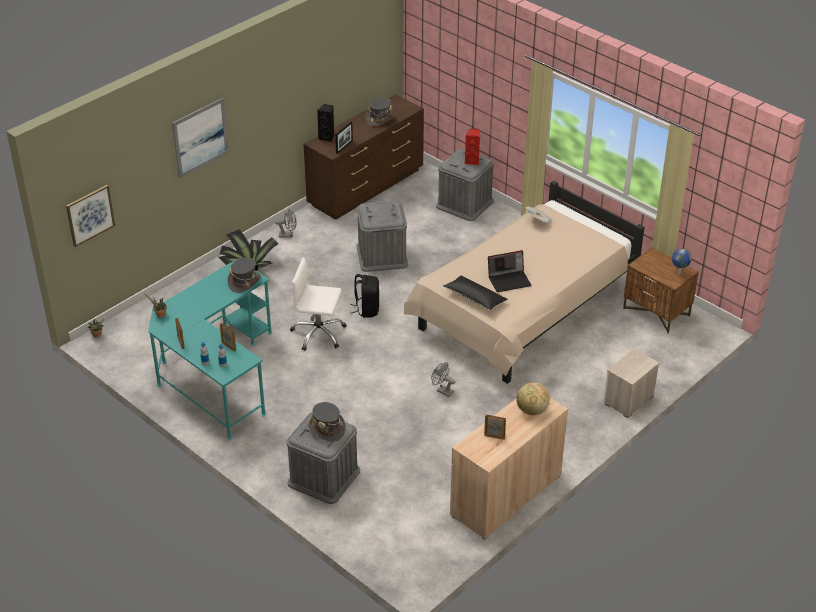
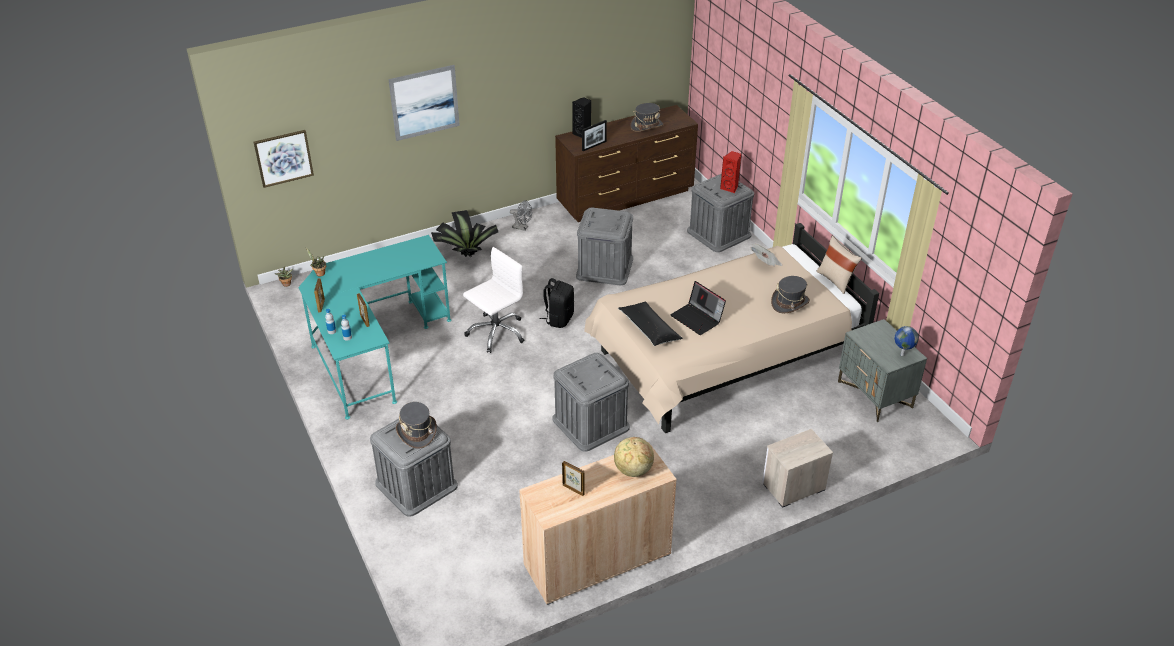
camera: 20 degrees right, 0 degrees up
(244, 282) = (420, 259): grey hat -> grey hat (790, 303)
(318, 334) = (496, 332): white office chair -> white office chair turned 105 degrees clockwise
(442, 390) = (590, 423): grey fan -> grey storage box
(509, 280) = (697, 318): laptop -> laptop turned 45 degrees clockwise
(601, 223) = (836, 280): none -> beige pillow
(656, 312) = (875, 395): brown nightstand -> grey nightstand

